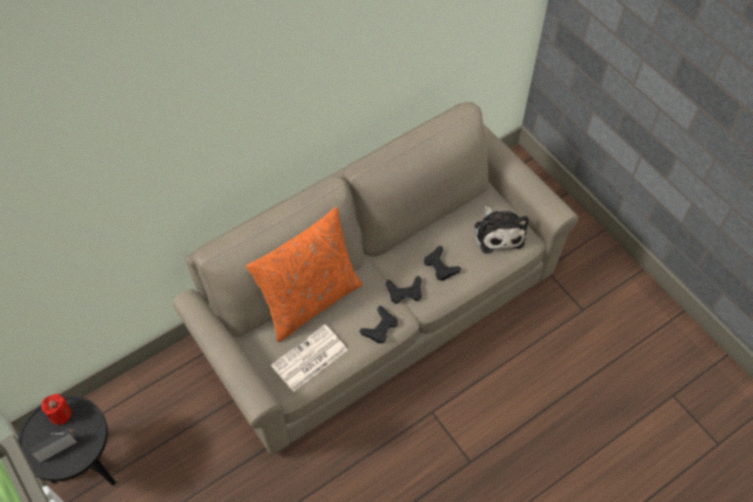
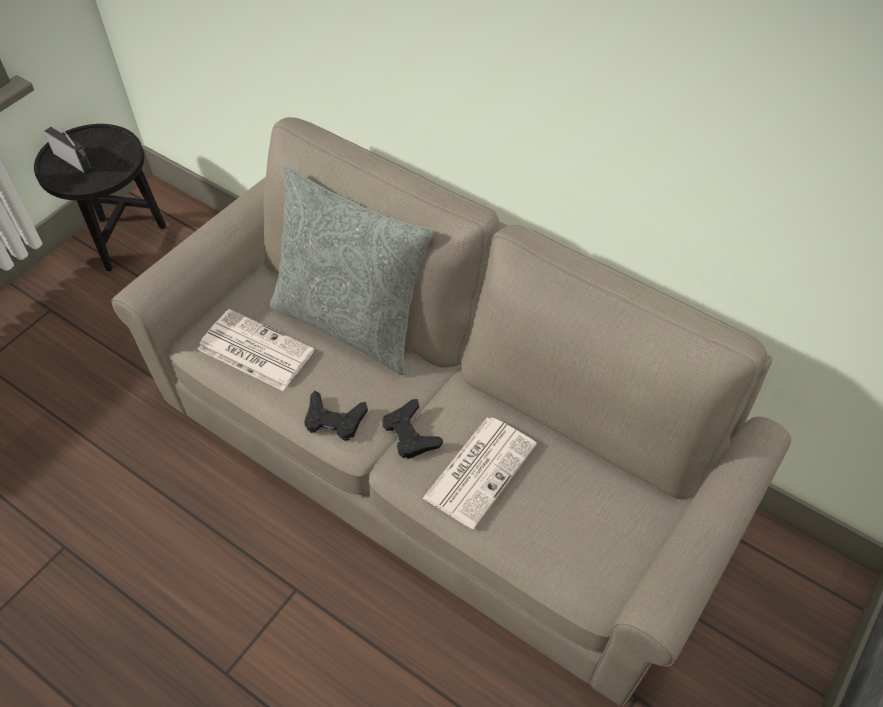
camera: 70 degrees right, 5 degrees down
(60, 414) = (115, 147): red candle -> none
(310, 300) = (351, 322): orange pillow -> grey pillow
(440, 266) = (480, 469): black game controller -> newspaper
(498, 232) = (592, 541): plush toy -> none

